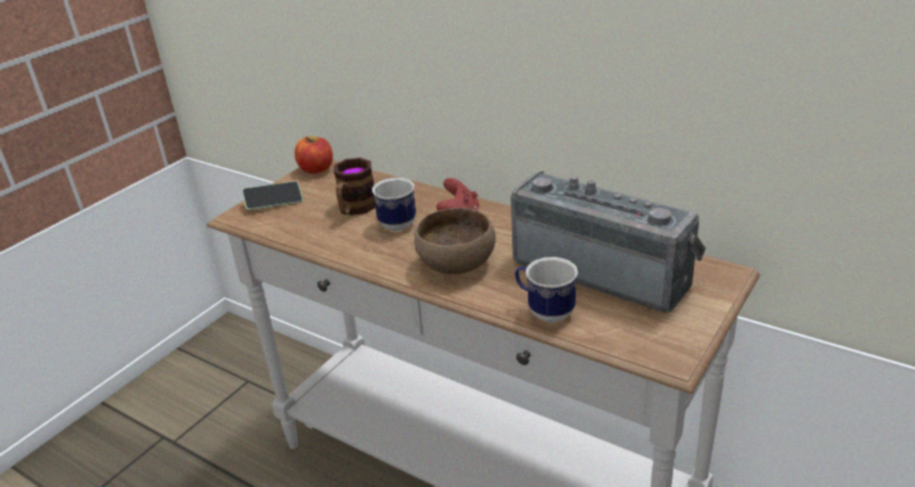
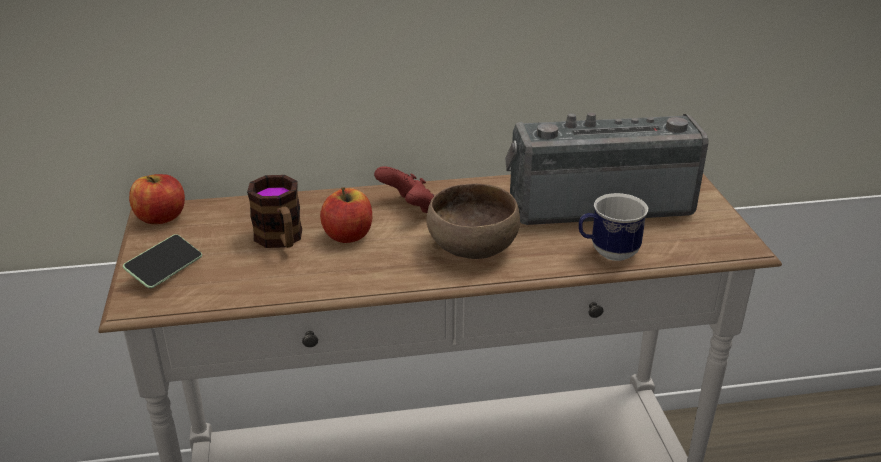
camera: 45 degrees left, 0 degrees up
(395, 222) = (348, 235): mug -> apple

